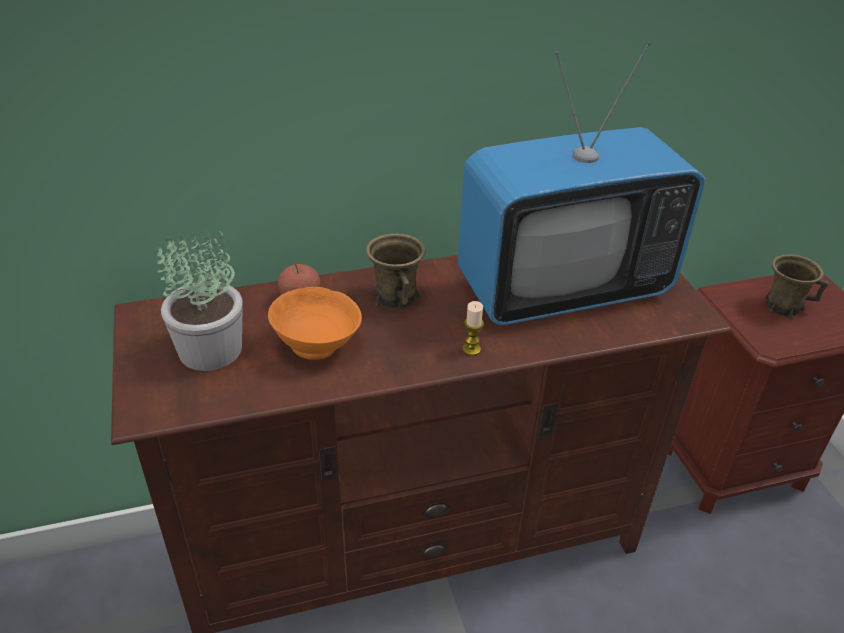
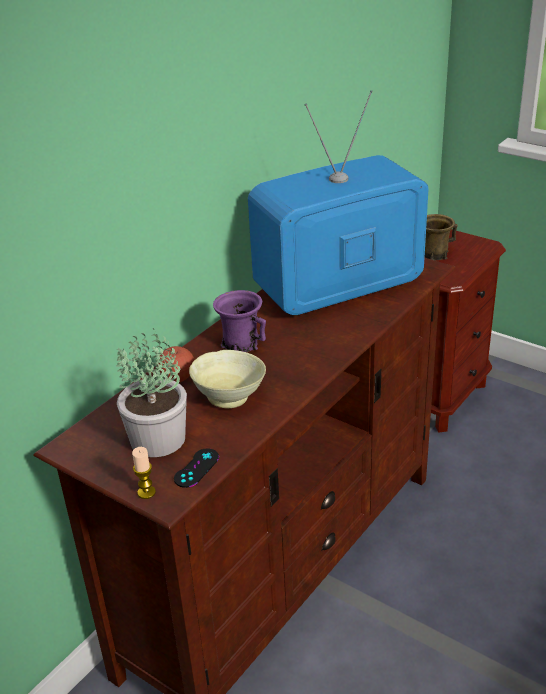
camera: 35 degrees left, 5 degrees down
(201, 399) = (196, 468): none -> black game controller
(318, 346) = (231, 397): orange bowl -> beige bowl
(396, 297) = (241, 344): brown mug -> purple mug
(471, 349) = (330, 348): candle -> candle (146, 492)
(562, 289) = (339, 289): television -> television turned 150 degrees counterclockwise

